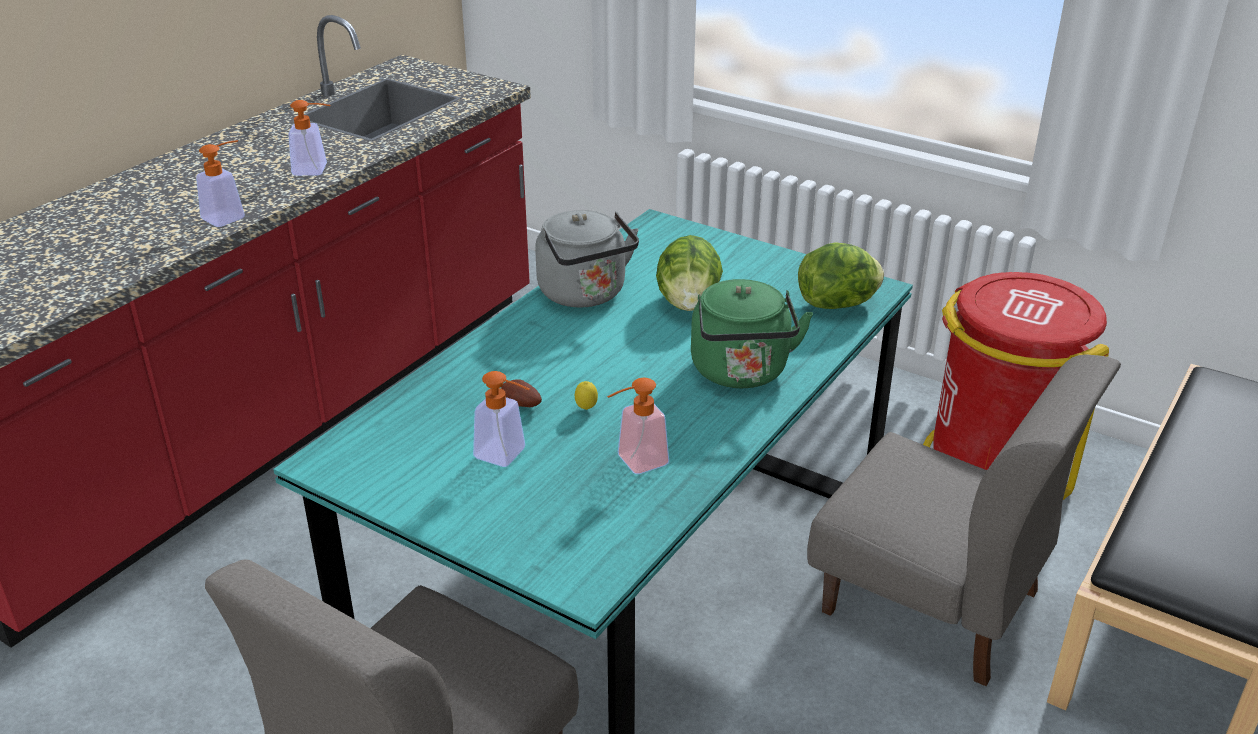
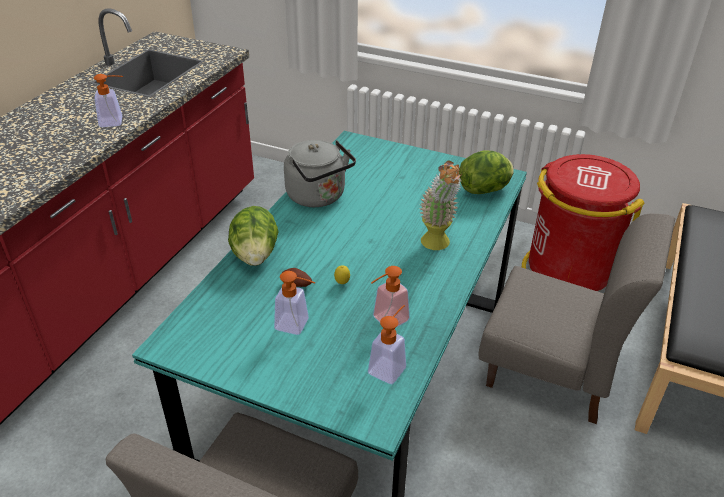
camera: 10 degrees left, 5 degrees up
(229, 216) = (61, 162): soap dispenser -> soap dispenser (390, 366)
(688, 302) = (388, 197): lettuce -> lettuce (255, 255)
(741, 373) = (437, 246): green kettle -> potted plant

